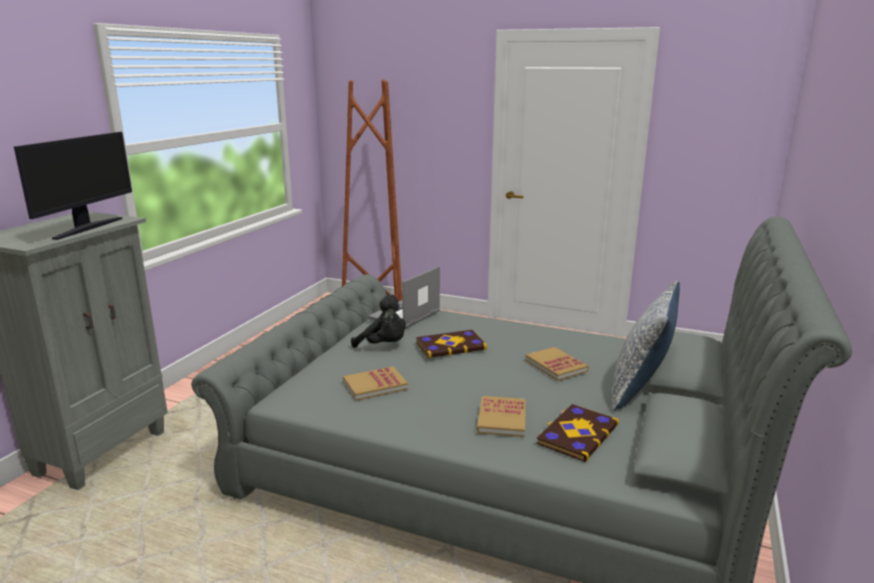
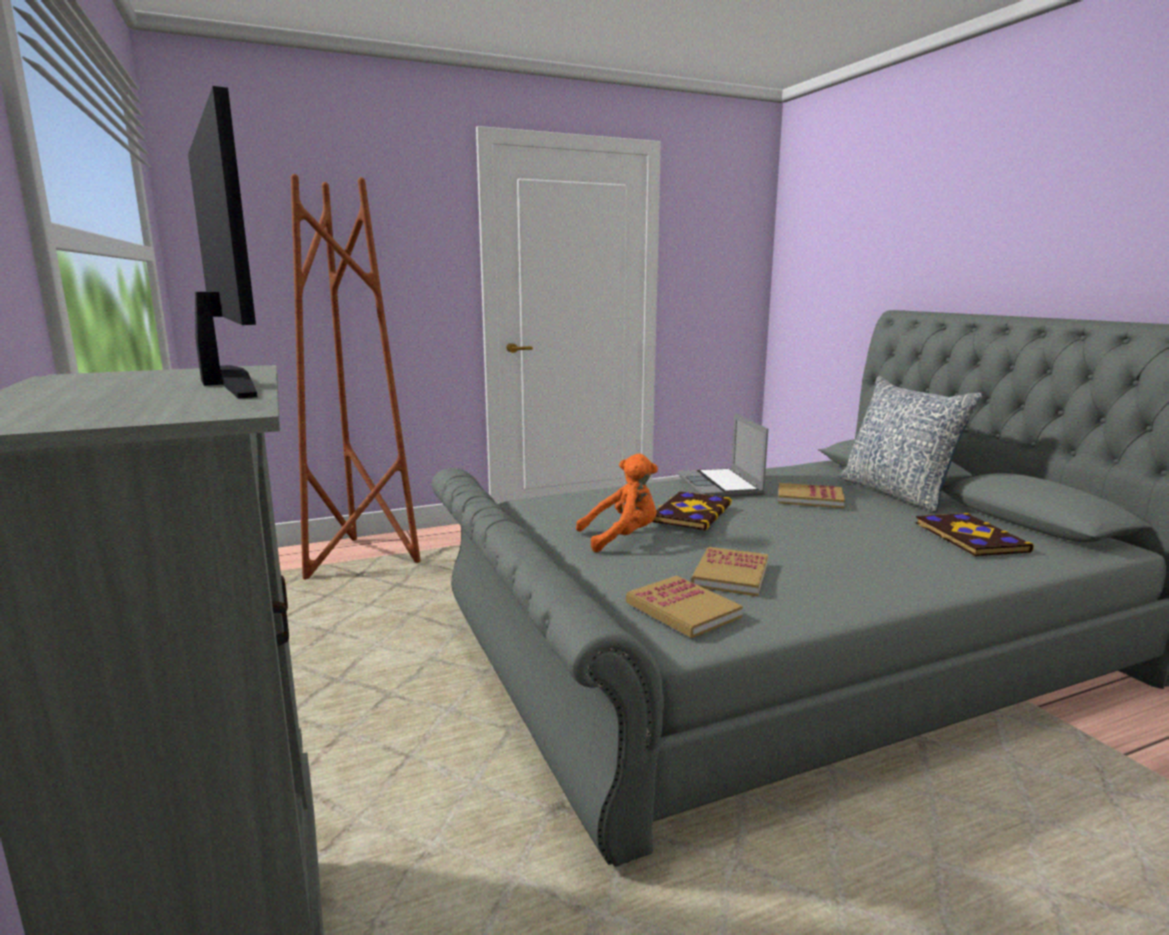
camera: 45 degrees left, 5 degrees down
(384, 345) = (622, 538): black plush toy -> orange plush toy
(405, 316) = (567, 504): laptop -> laptop (721, 486)
(502, 418) = (901, 551): book -> book (682, 610)

